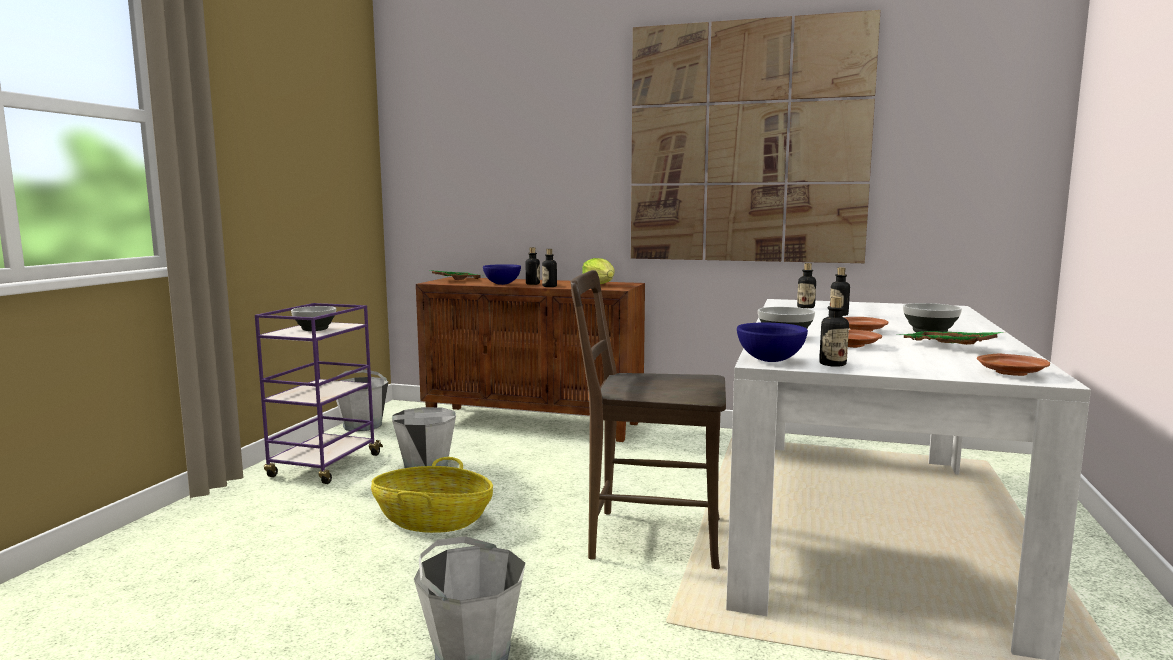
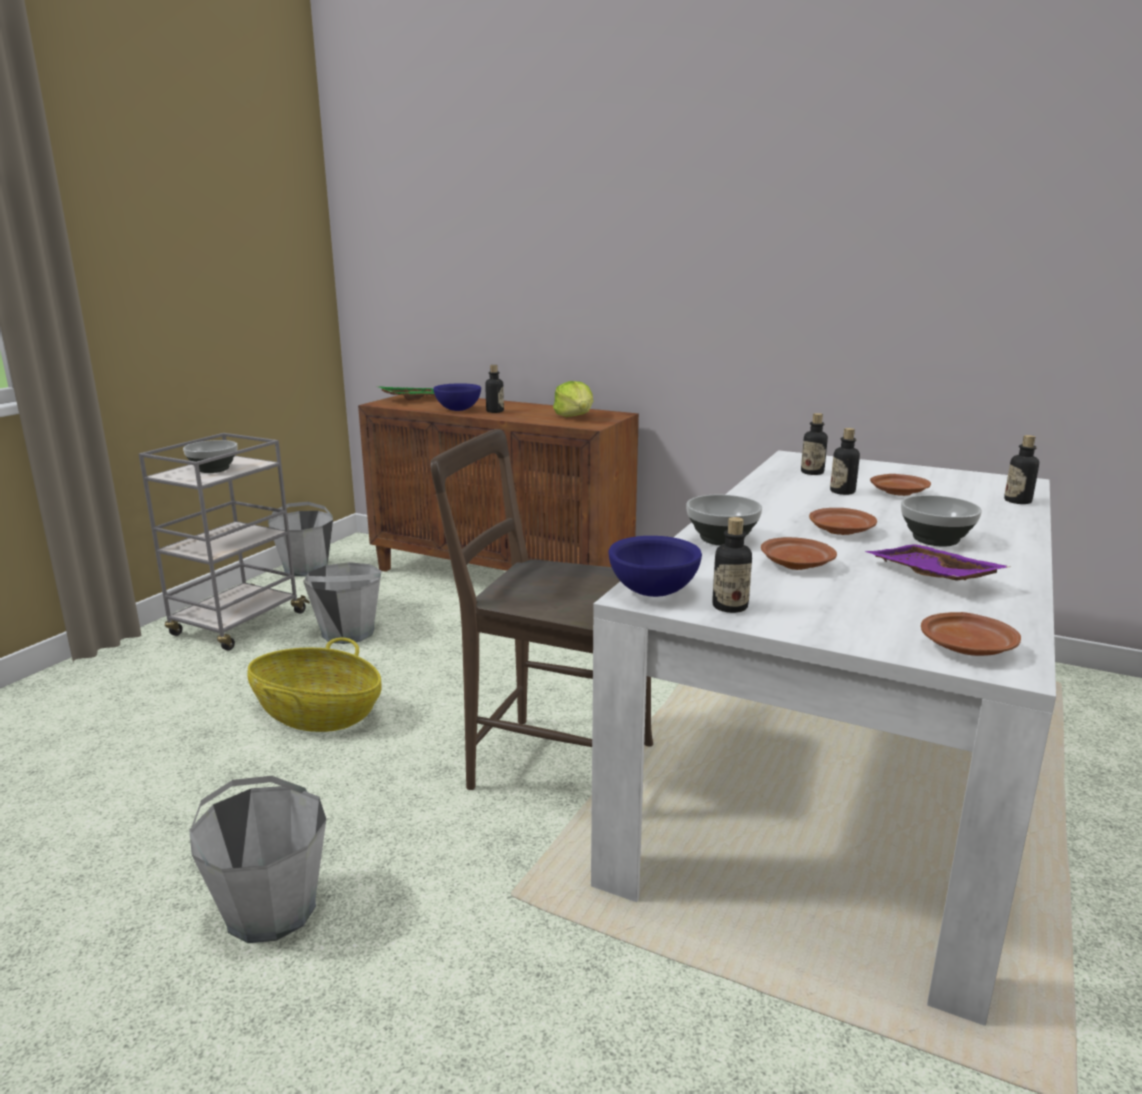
camera: 10 degrees right, 10 degrees up
(324, 466) = (237, 625): purple cart -> grey cart
(549, 286) = (510, 417): bottle -> bottle (1017, 501)
(746, 143) = (775, 230): picture -> none
(877, 314) = (899, 493): none -> brown plate
(947, 347) = (929, 577): green tray -> purple tray

